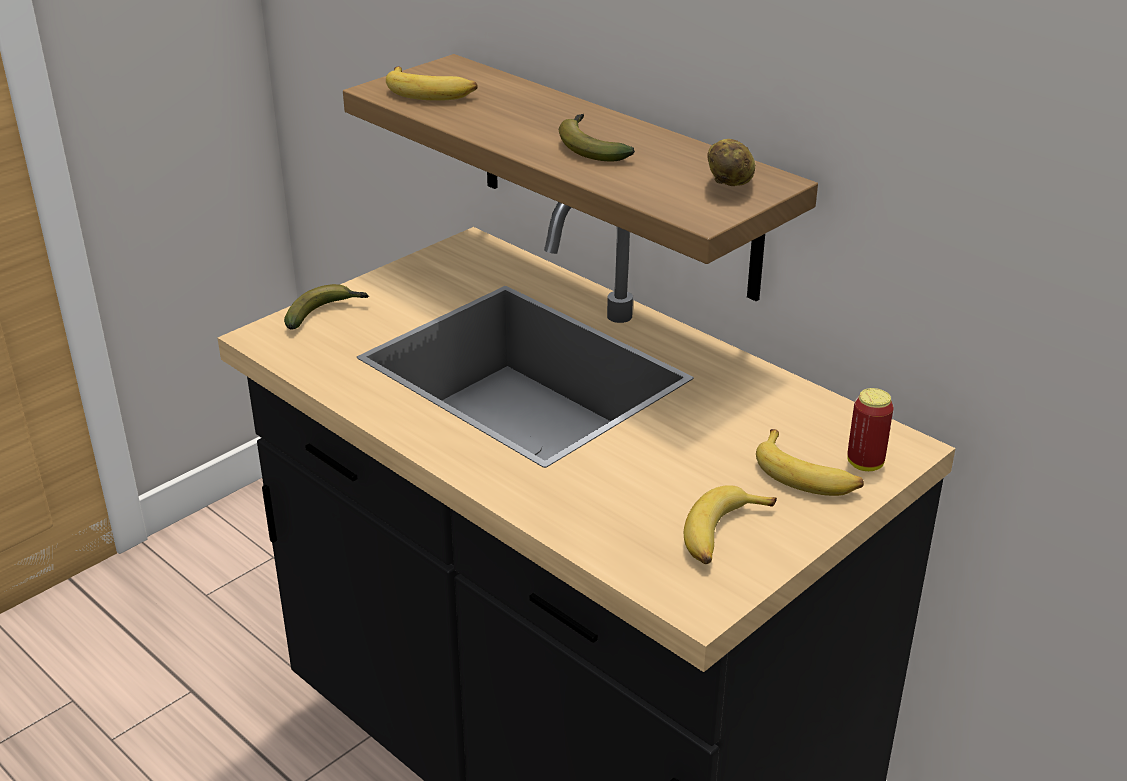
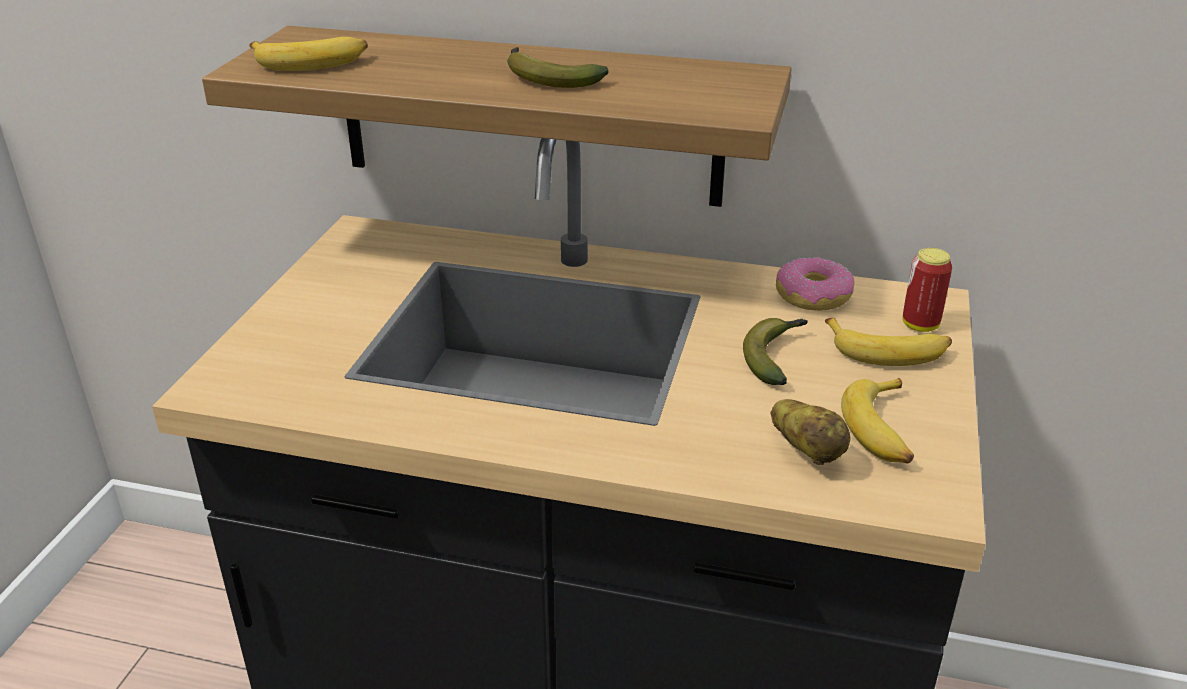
camera: 30 degrees left, 0 degrees up
(325, 314) = (264, 343): banana -> banana (776, 356)
(731, 184) = (722, 82): potato -> potato (807, 451)
(793, 408) = (812, 296): none -> donut

